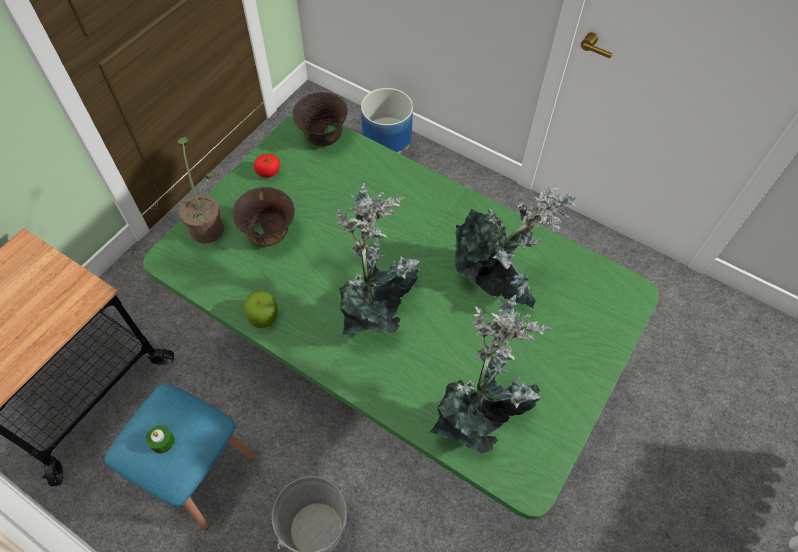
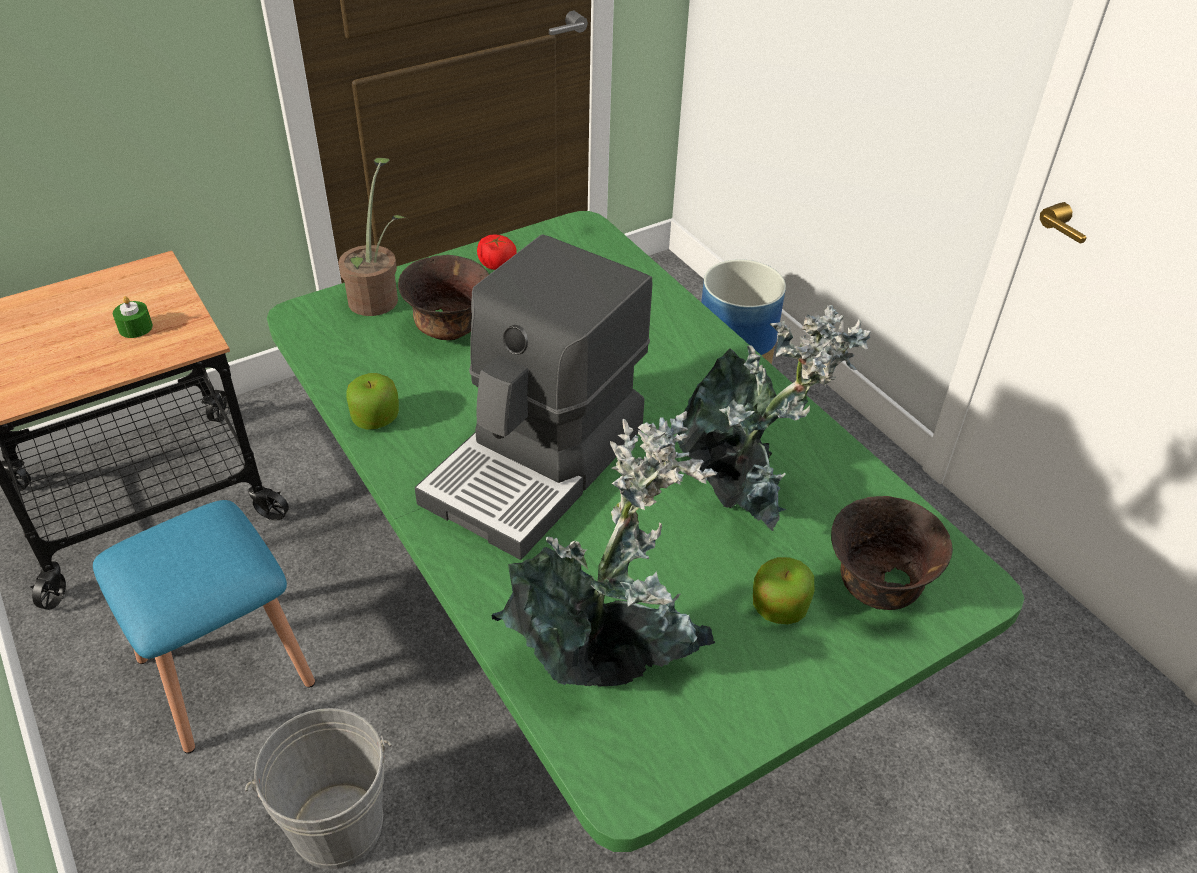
camera: 25 degrees right, 15 degrees down
(162, 441) = (174, 561): green candle -> green candle (135, 328)
(323, 138) = (597, 250): brown bowl -> brown bowl (876, 590)
(377, 309) = (538, 465): potted plant -> coffee machine
(549, 346) = (779, 607): none -> apple

